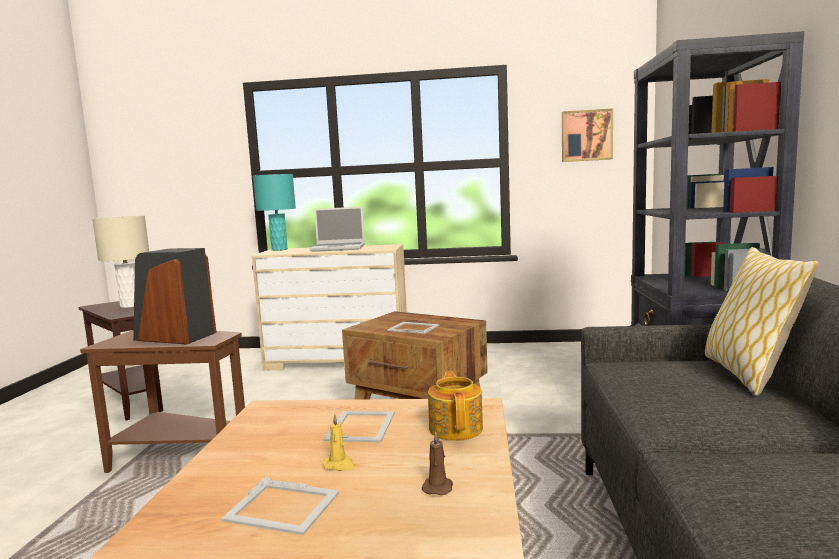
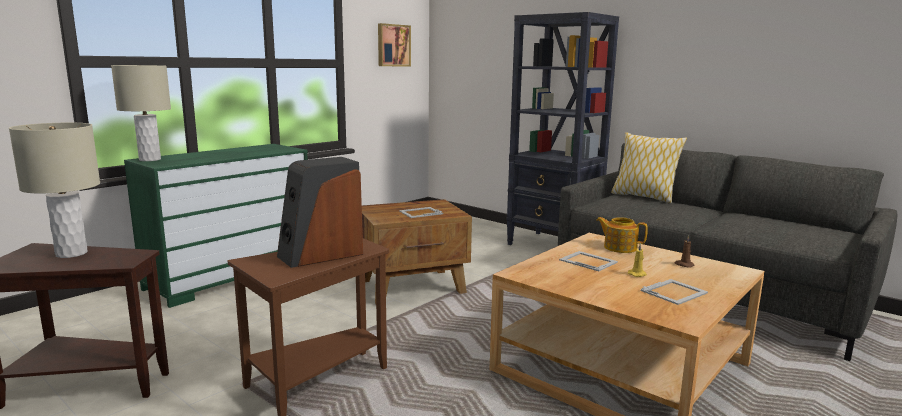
camera: 55 degrees left, 5 degrees up
(279, 249) = (150, 159): turquoise table lamp -> beige table lamp
(338, 360) = (231, 276): beige dresser -> green dresser
(339, 248) = (229, 152): laptop -> none

